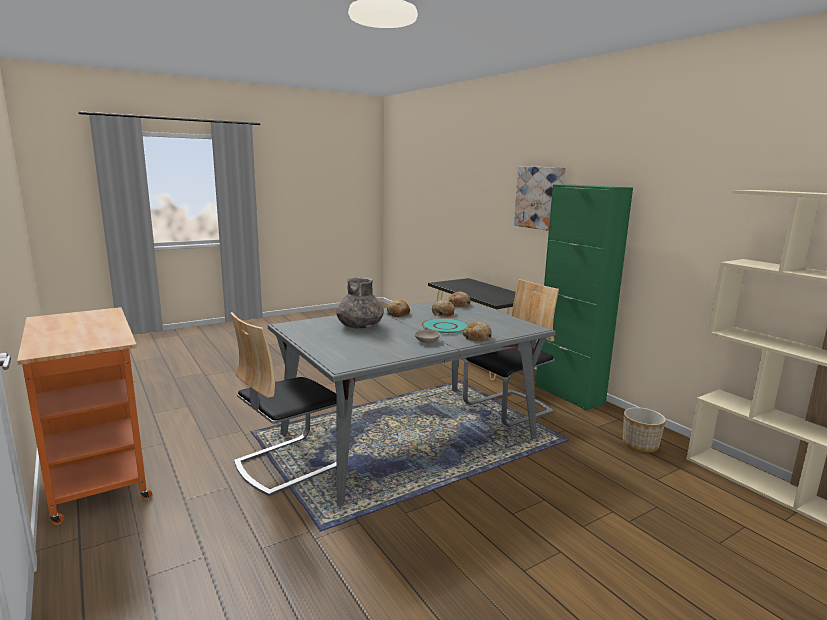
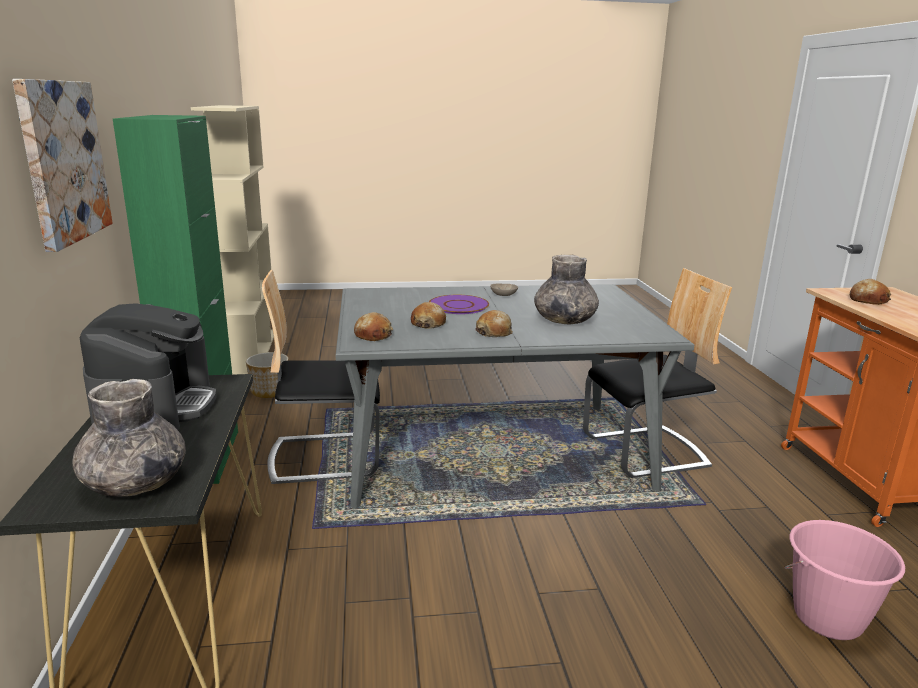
camera: 155 degrees left, 5 degrees up
(210, 395) = (828, 619): none -> pink bucket
(445, 327) = (459, 305): turquoise plate -> purple plate
(456, 284) = (134, 483): none -> grey vase
(477, 338) = (444, 291): bread -> bread (868, 300)
(499, 294) = (156, 407): none -> coffee machine

